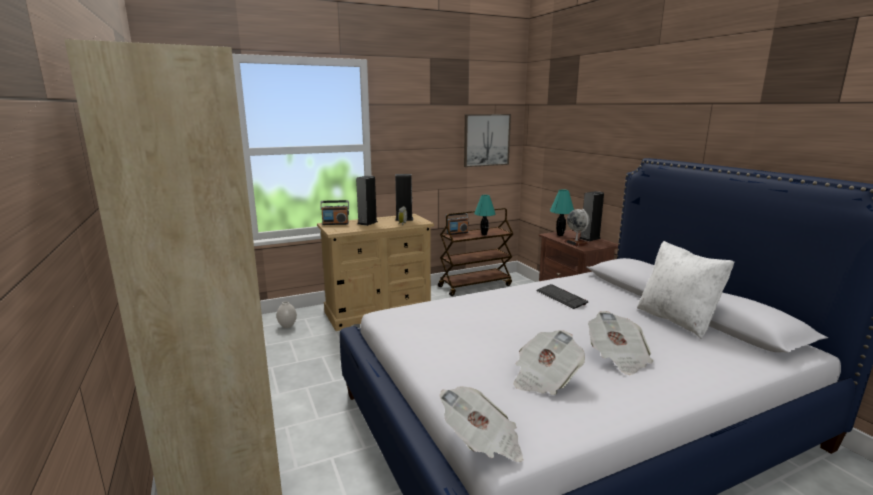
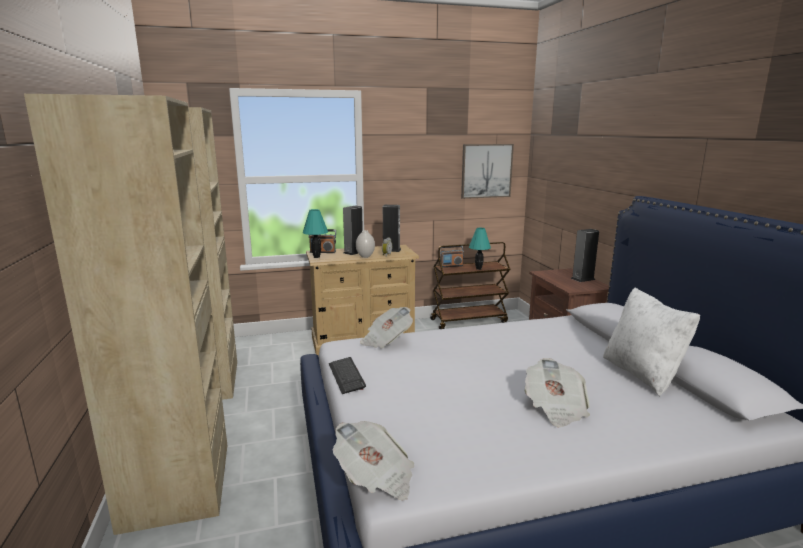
camera: 10 degrees right, 0 degrees up
(287, 326) = (273, 348): white vase -> white vase (365, 256)
(544, 378) = (467, 422): newspaper -> newspaper (386, 340)
(560, 235) = (551, 273): turquoise table lamp -> turquoise table lamp (316, 257)
(561, 297) = (526, 340): keyboard -> keyboard (346, 376)
(576, 243) = (564, 283): globe -> none

